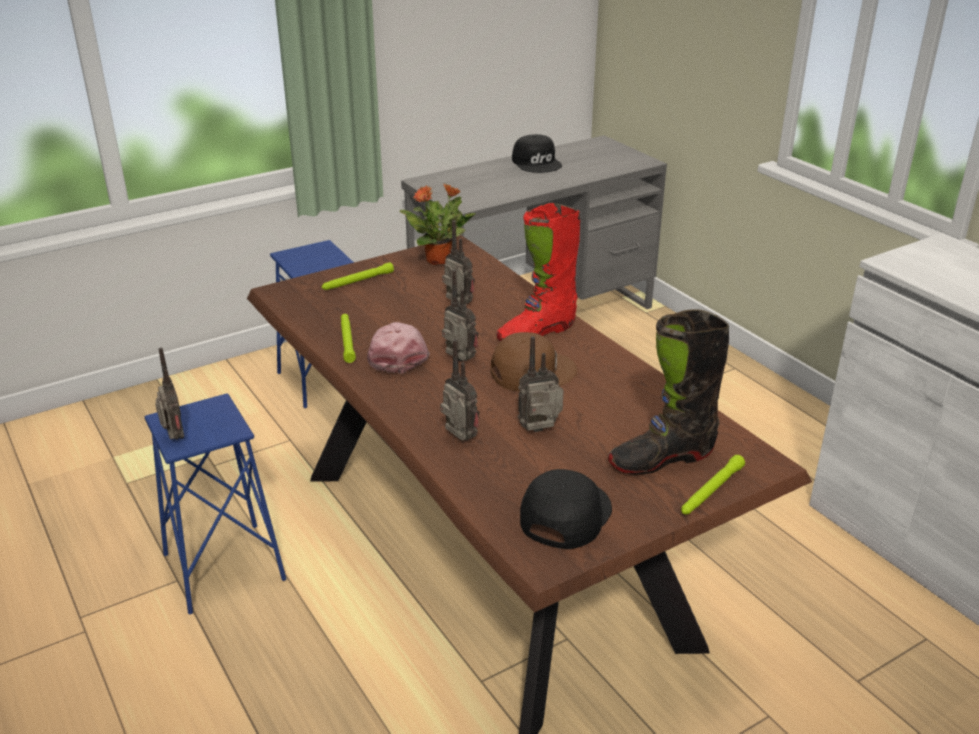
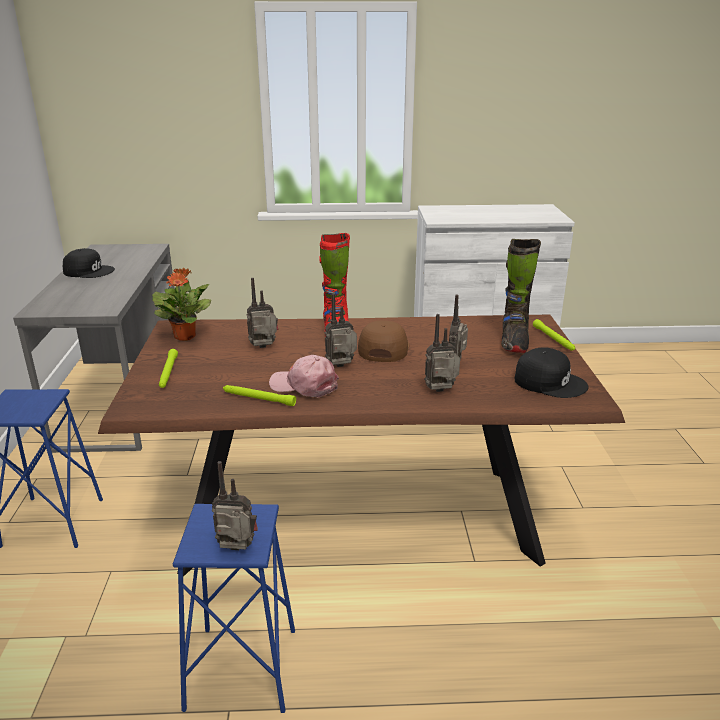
camera: 60 degrees left, 5 degrees down
(564, 514) = (549, 382): black cap -> black cap turned 150 degrees clockwise

